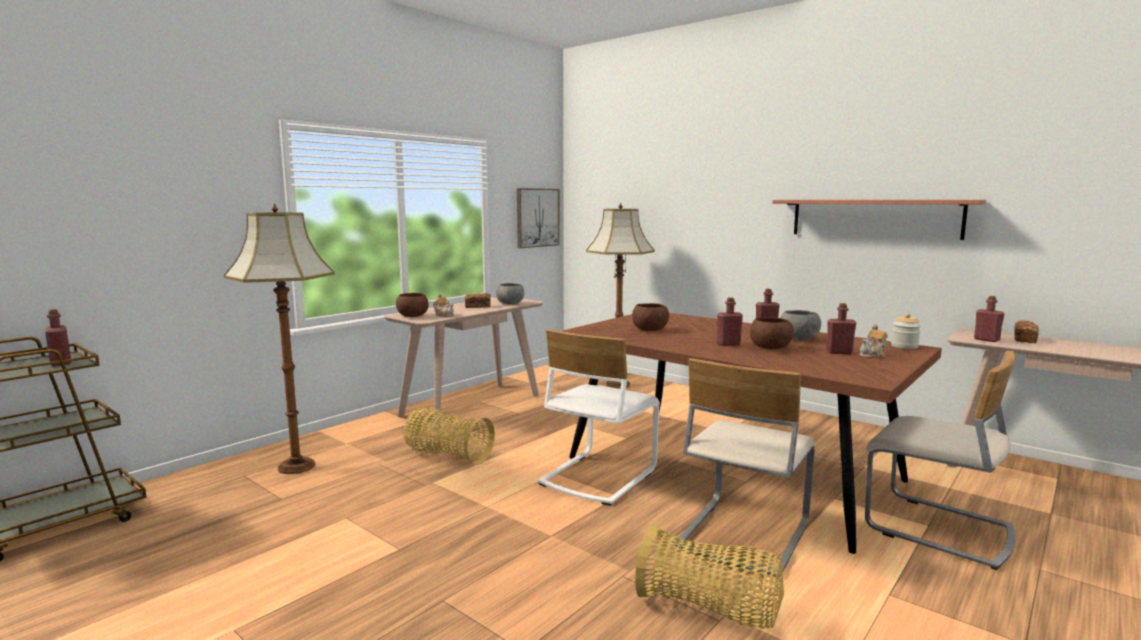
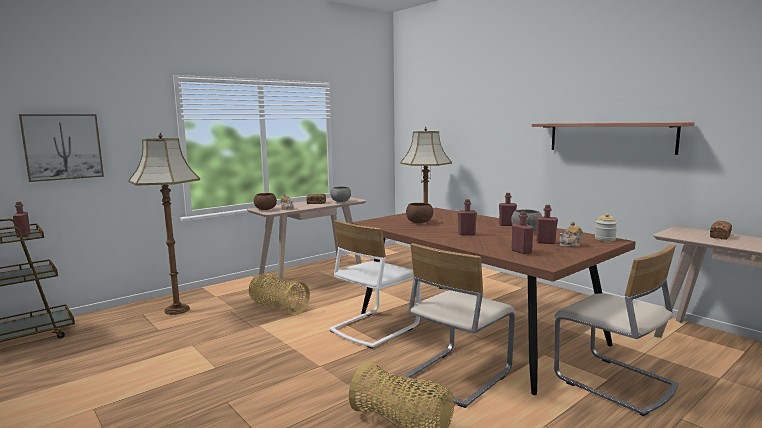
camera: 10 degrees right, 0 degrees up
(537, 217) = (372, 138): picture -> picture (63, 146)
(770, 348) = (496, 237): brown bowl -> none
(986, 340) = (686, 236): red bottle -> red bottle (521, 251)

